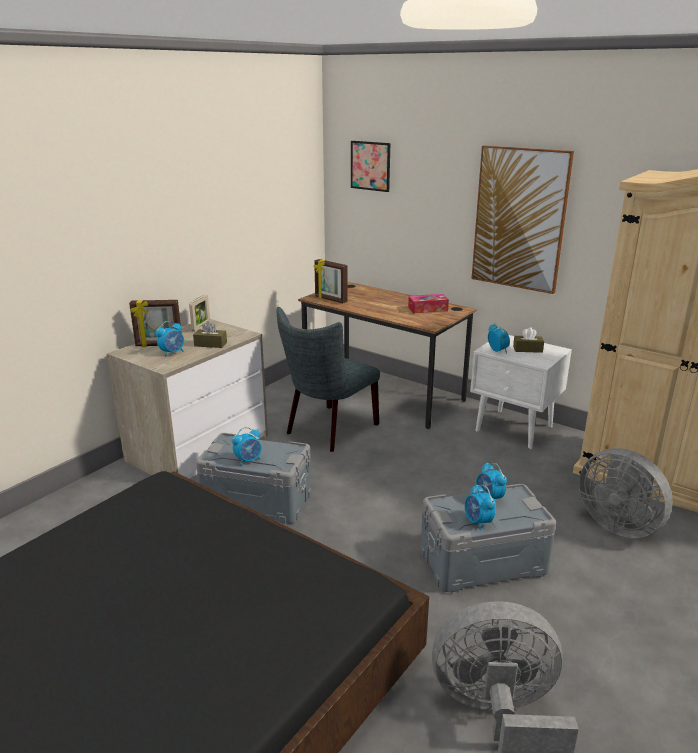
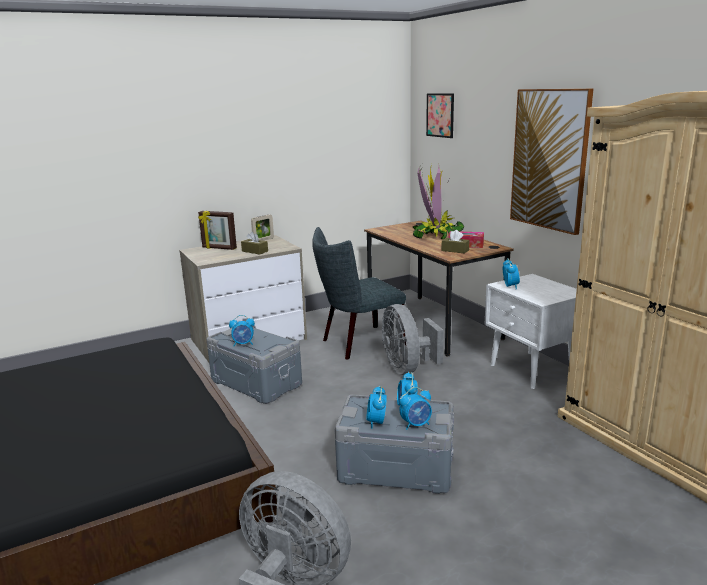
camera: 25 degrees right, 5 degrees down
(172, 353) = (221, 254): alarm clock -> alarm clock (416, 424)
(330, 299) = (389, 231): picture frame -> none
(384, 299) = (436, 235): none -> potted plant
(527, 349) = (542, 288): brown tissue box -> brown tissue box (455, 250)
(618, 524) = (565, 470): grey fan -> grey fan (407, 368)

